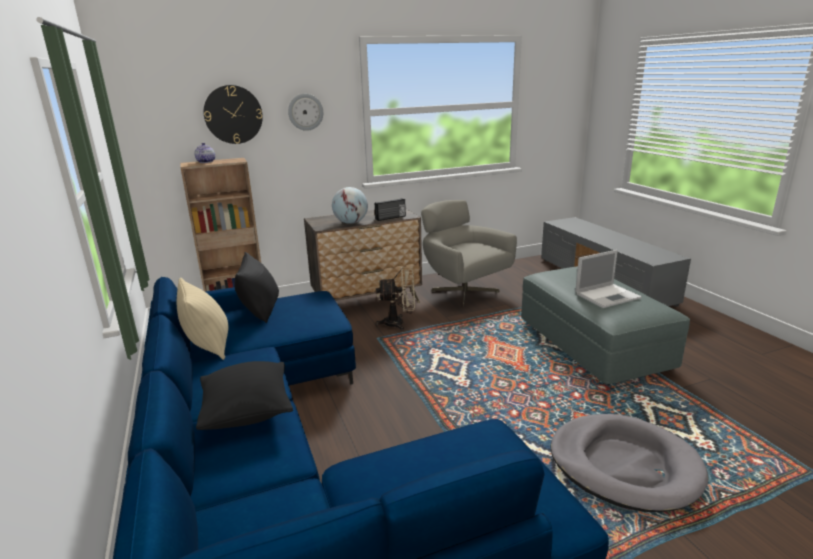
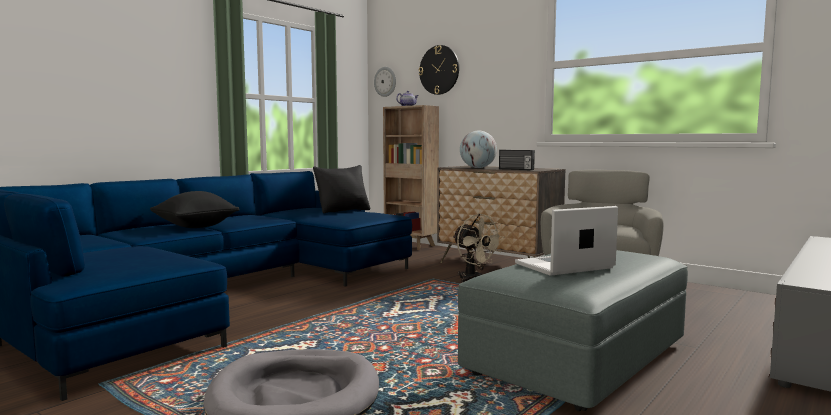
camera: 60 degrees right, 15 degrees down
(208, 346) = (278, 213): beige pillow -> none
(305, 112) = (493, 66): wall clock -> wall clock (385, 81)
(608, 295) = (563, 266): laptop -> laptop turned 120 degrees clockwise

